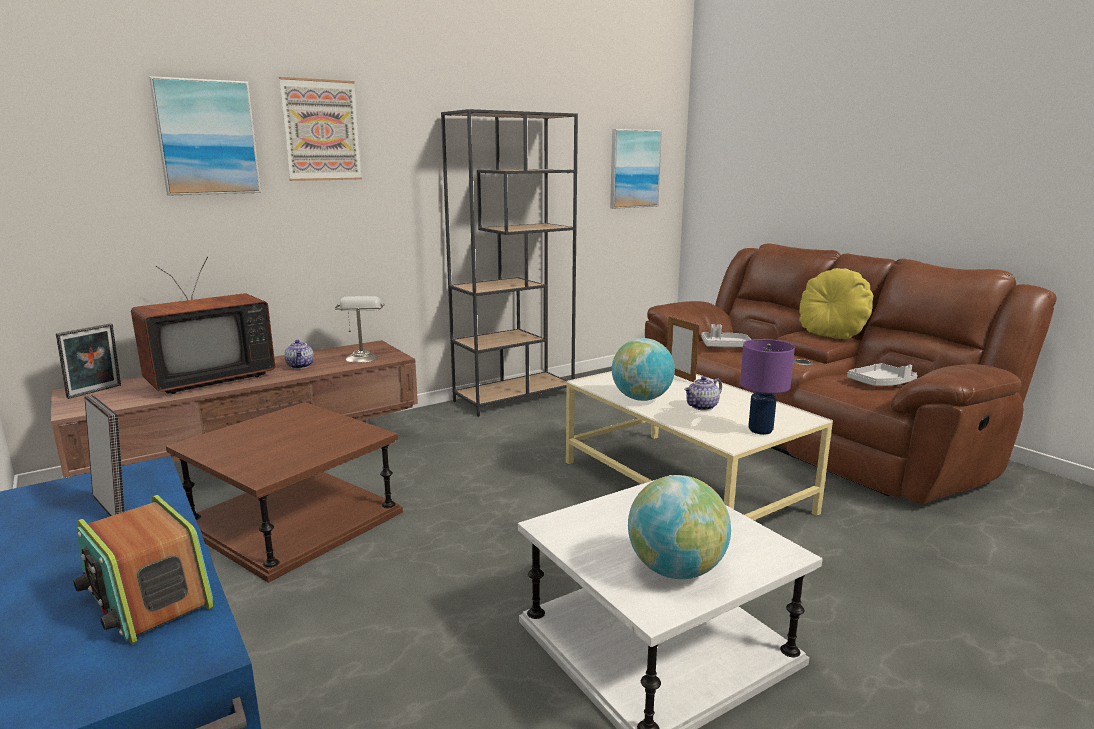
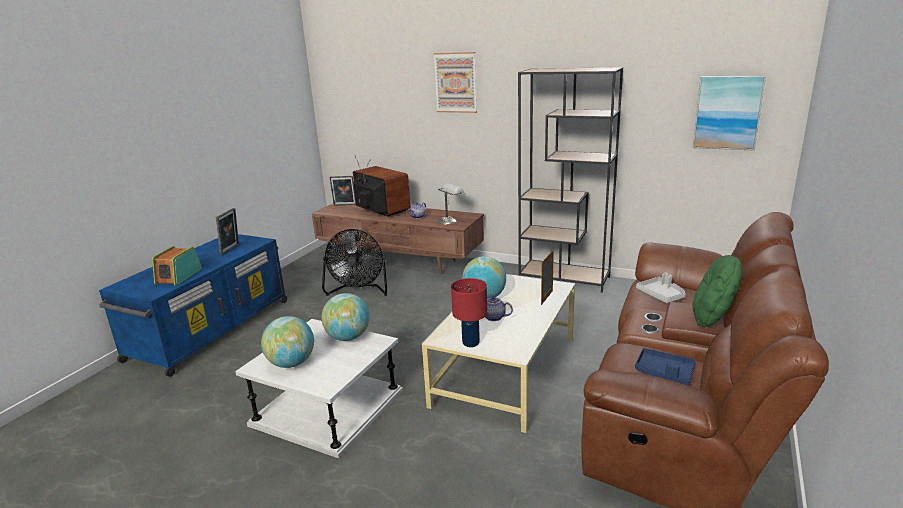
camera: 60 degrees right, 5 degrees up
(207, 138) = (400, 87): picture -> none
(207, 379) = (380, 211): television -> television turned 150 degrees counterclockwise
(293, 519) = (357, 290): brown side table -> black fan
(630, 506) = (348, 337): none -> globe
(759, 430) = (470, 343): purple table lamp -> red table lamp
(831, 336) = (712, 320): yellow pillow -> green pillow
(881, 383) = (664, 373): grey tray -> blue tray

